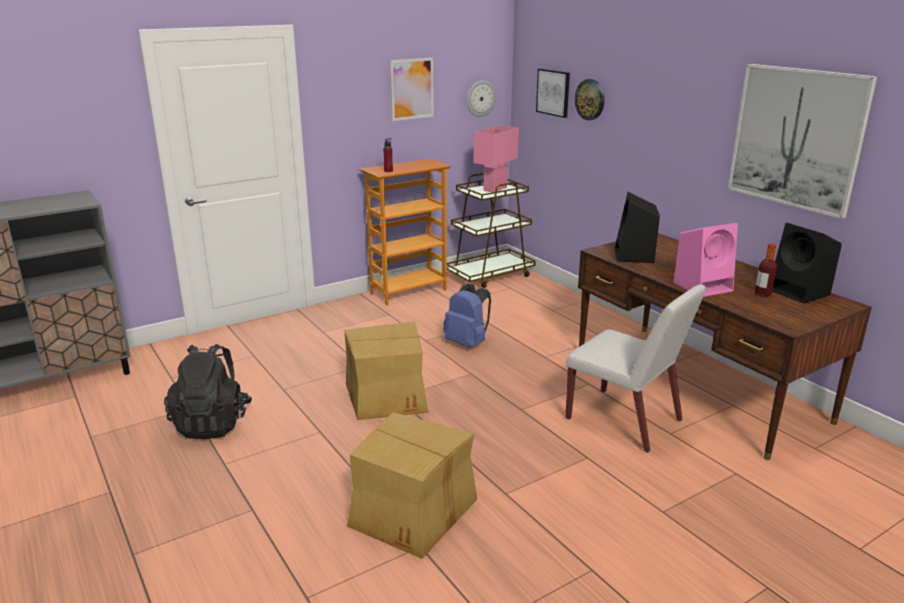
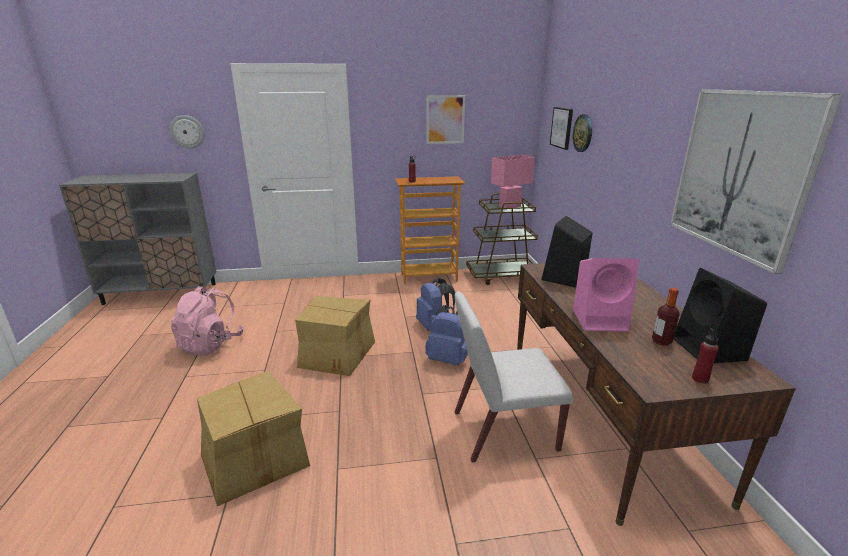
camera: 25 degrees right, 0 degrees up
(212, 423) = (211, 344): black backpack -> pink backpack
(480, 98) = (509, 131): wall clock -> wall clock (187, 131)
(515, 372) = (448, 359): none -> blue backpack
(625, 420) = (503, 431): white chair -> white chair turned 105 degrees clockwise
(812, 314) = (700, 379): none -> red bottle

